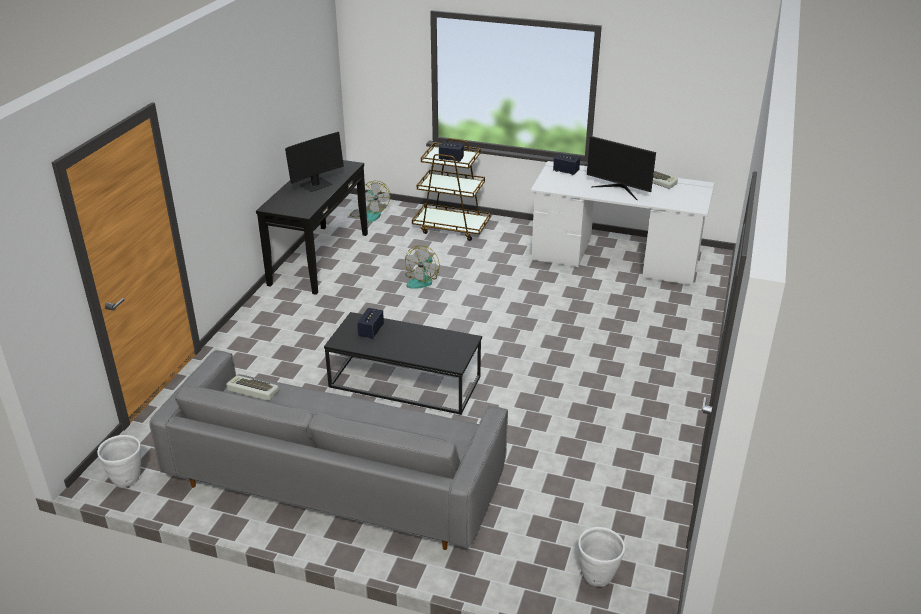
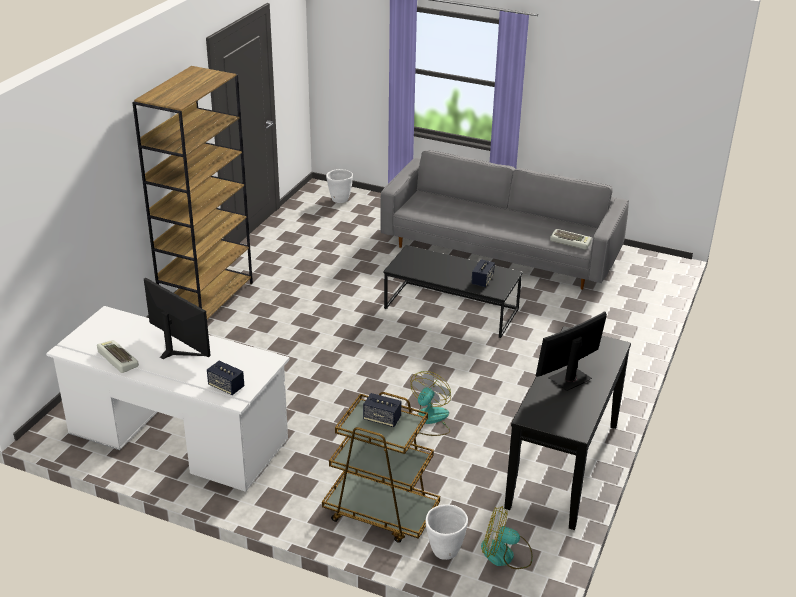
camera: 175 degrees left, 0 degrees up
(127, 480) = (650, 260): white planter -> white planter (444, 551)
(369, 214) = (505, 555): fan -> fan turned 60 degrees counterclockwise
(678, 375) = (207, 300): none -> brown bookcase

